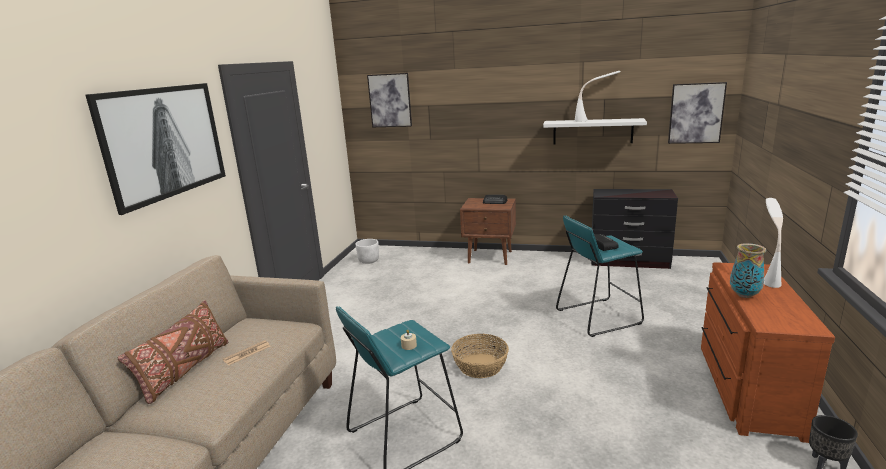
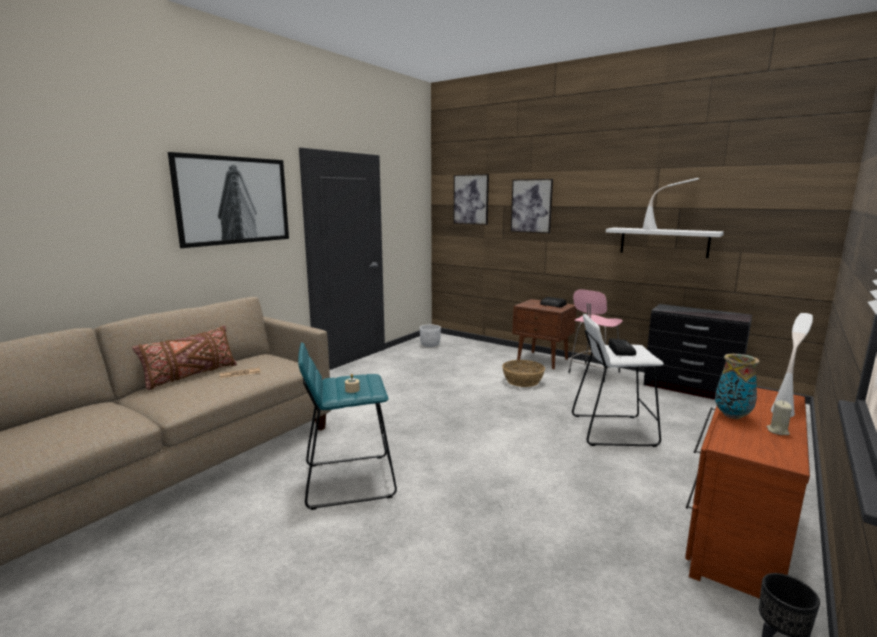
camera: 20 degrees right, 5 degrees down
(480, 365) = (459, 444): basket -> basket (523, 381)
(543, 262) = (593, 373): none -> pink stool
(598, 316) = (612, 430): turquoise stool -> white stool
(696, 113) = (788, 229): picture -> picture (531, 206)
(784, 302) = (777, 431): none -> beige candle

